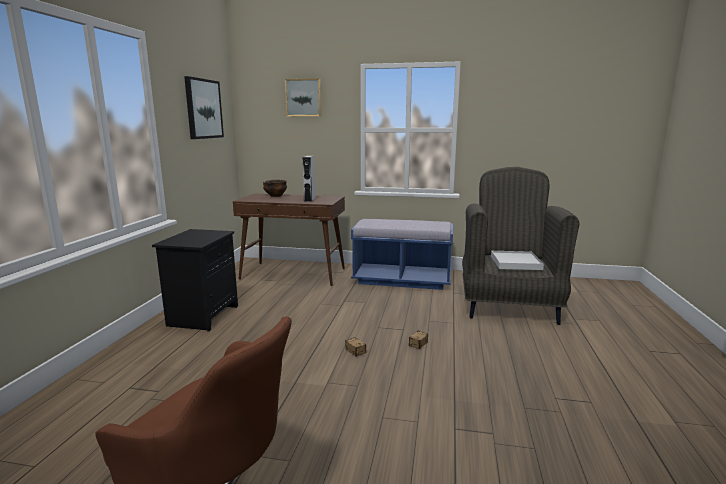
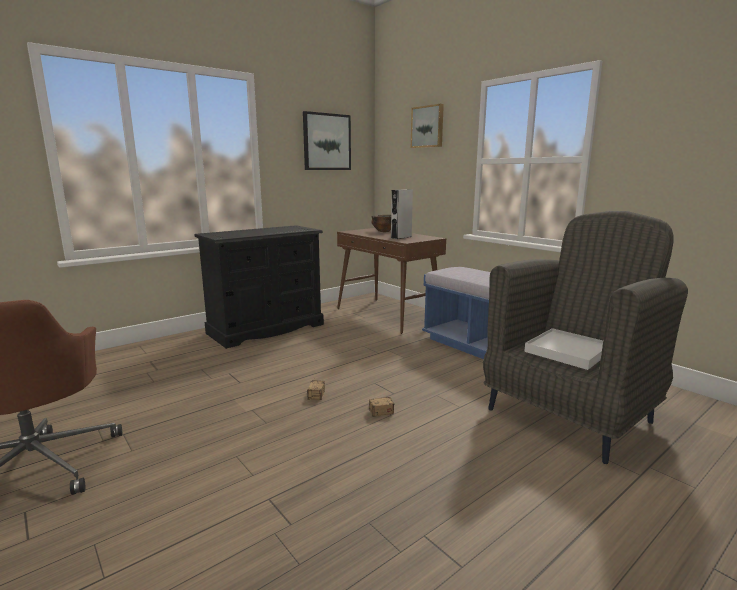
camera: 40 degrees right, 0 degrees up
(203, 315) = (266, 329): black nightstand -> black dresser

